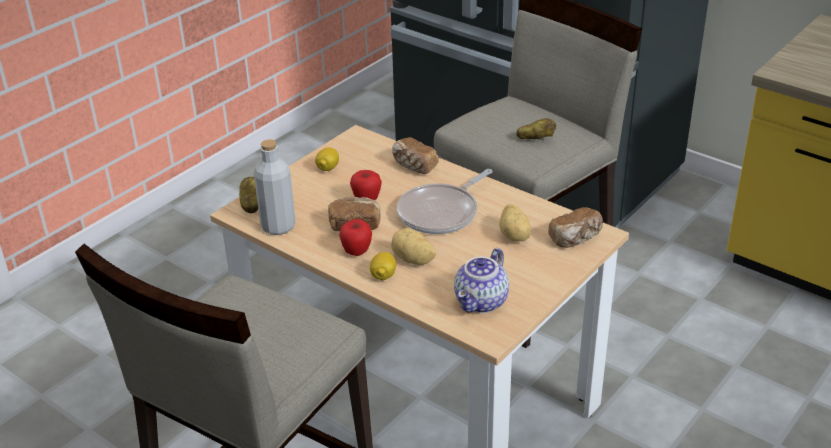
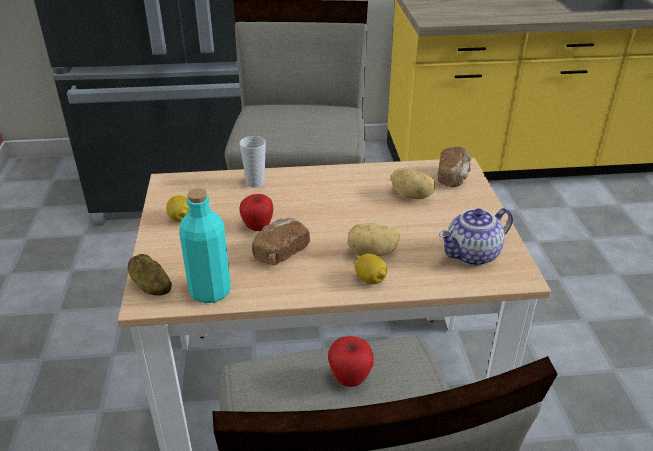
camera: 45 degrees left, 0 degrees up
(278, 226) = (210, 291): grey bottle -> turquoise bottle
(356, 252) = (317, 273): apple -> apple (350, 378)
(414, 166) = (255, 183): bread -> cup
(441, 213) = (334, 206): frying pan -> none
(482, 302) = (473, 255): teapot -> teapot turned 75 degrees clockwise
(536, 139) = (319, 124): potato -> none

